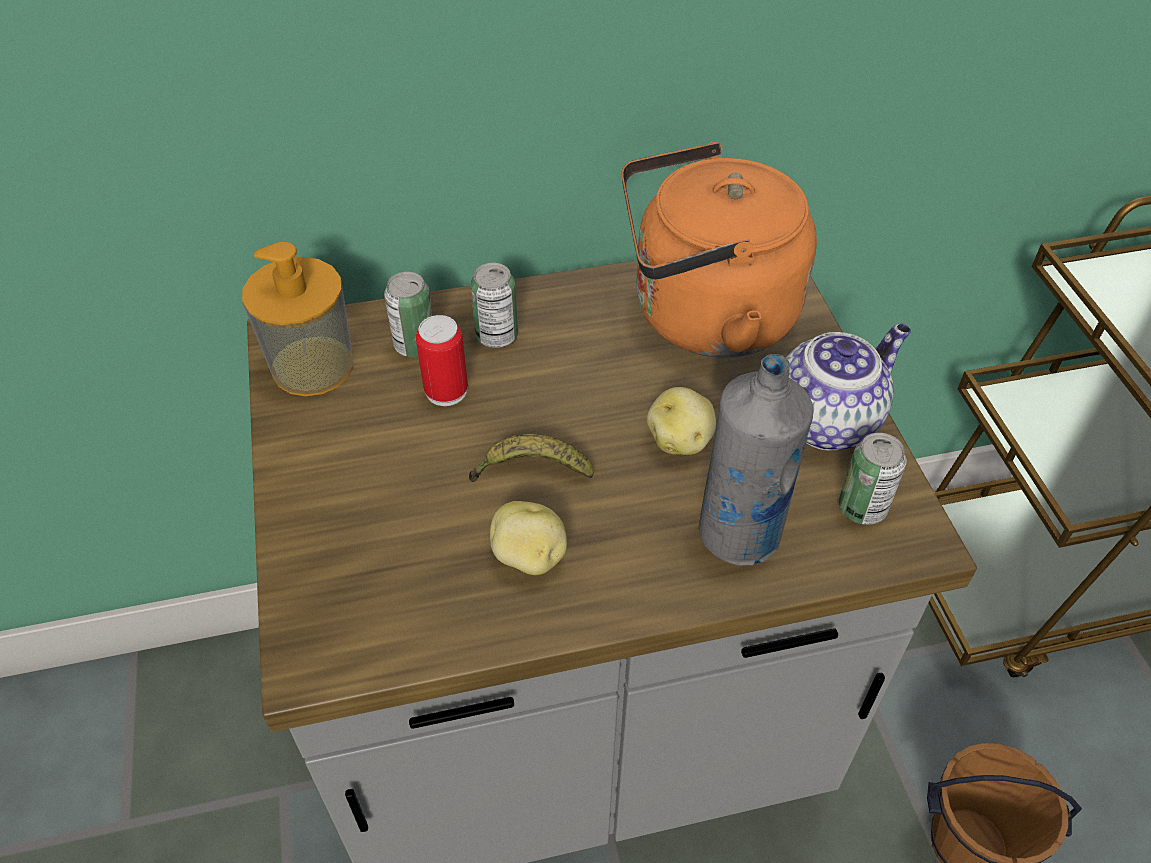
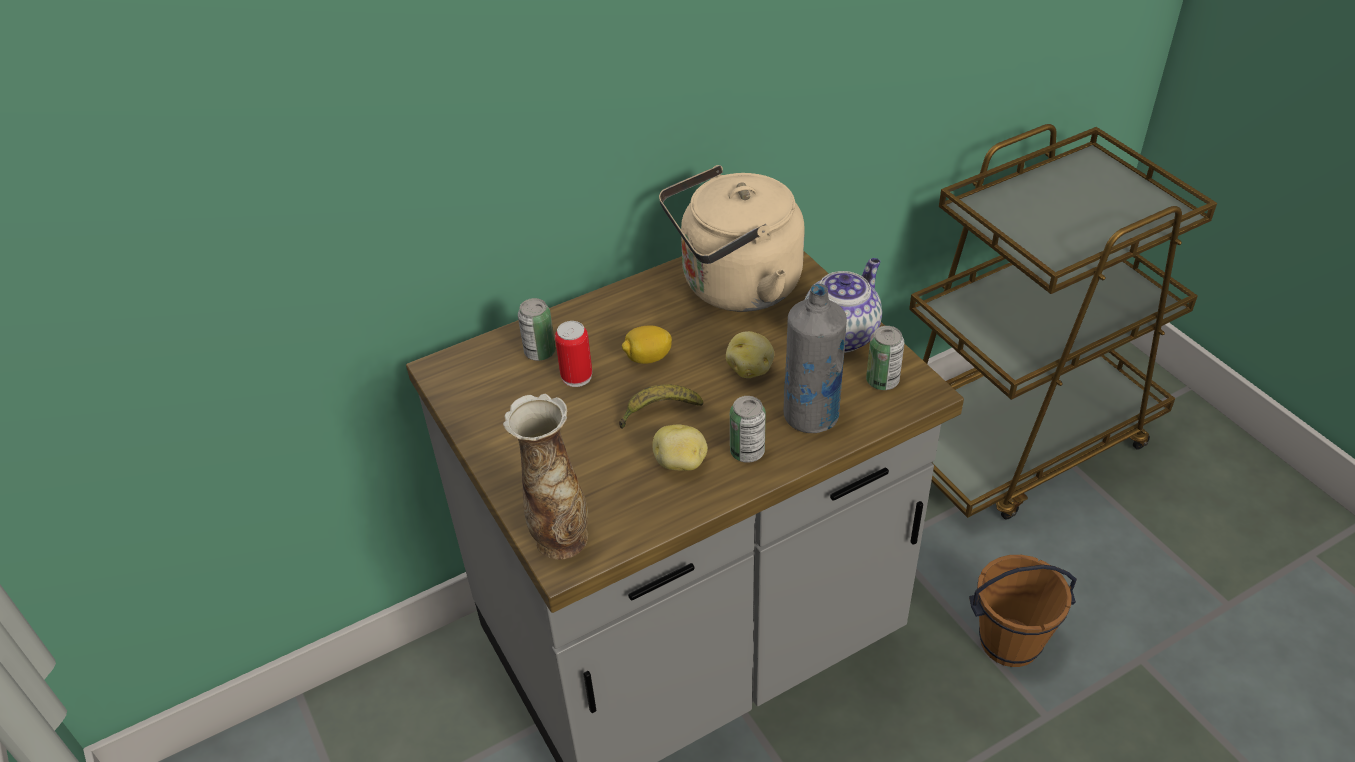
camera: 15 degrees left, 5 degrees down
(313, 366) = (472, 383): soap dispenser -> none
(317, 626) = (559, 538): none -> vase
(496, 336) = (595, 333): can -> can (747, 452)
(548, 389) = (647, 358): none -> lemon
(704, 317) = (734, 287): orange kettle -> beige kettle

